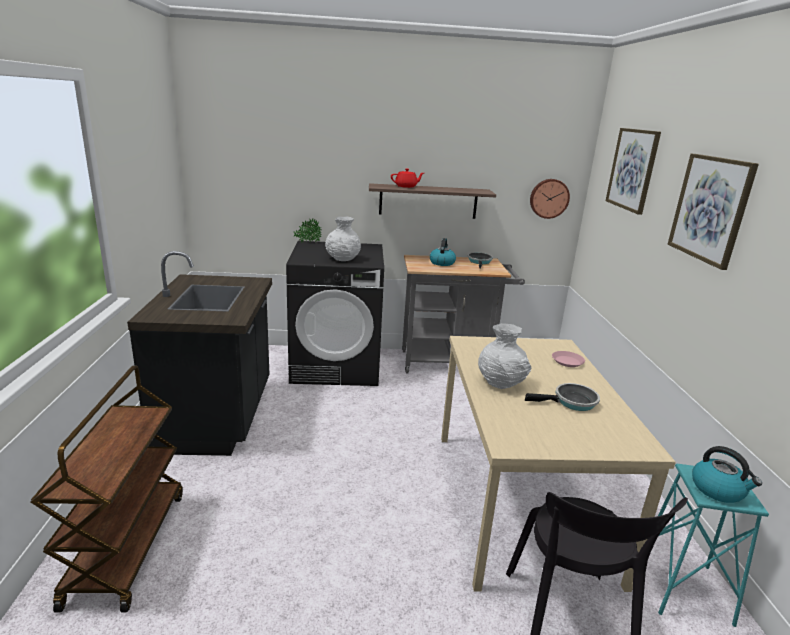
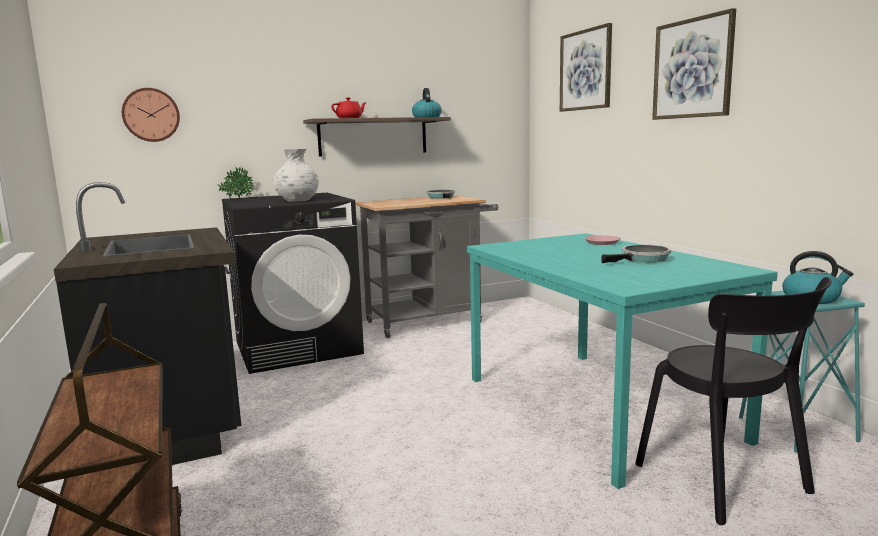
camera: 20 degrees left, 10 degrees down
(442, 263) = (404, 201): kettle -> kettle (426, 117)
(501, 383) = (562, 260): white vase -> none
(521, 502) = (598, 408): beige dining table -> turquoise dining table
(549, 198) = (495, 124): wall clock -> wall clock (151, 115)

